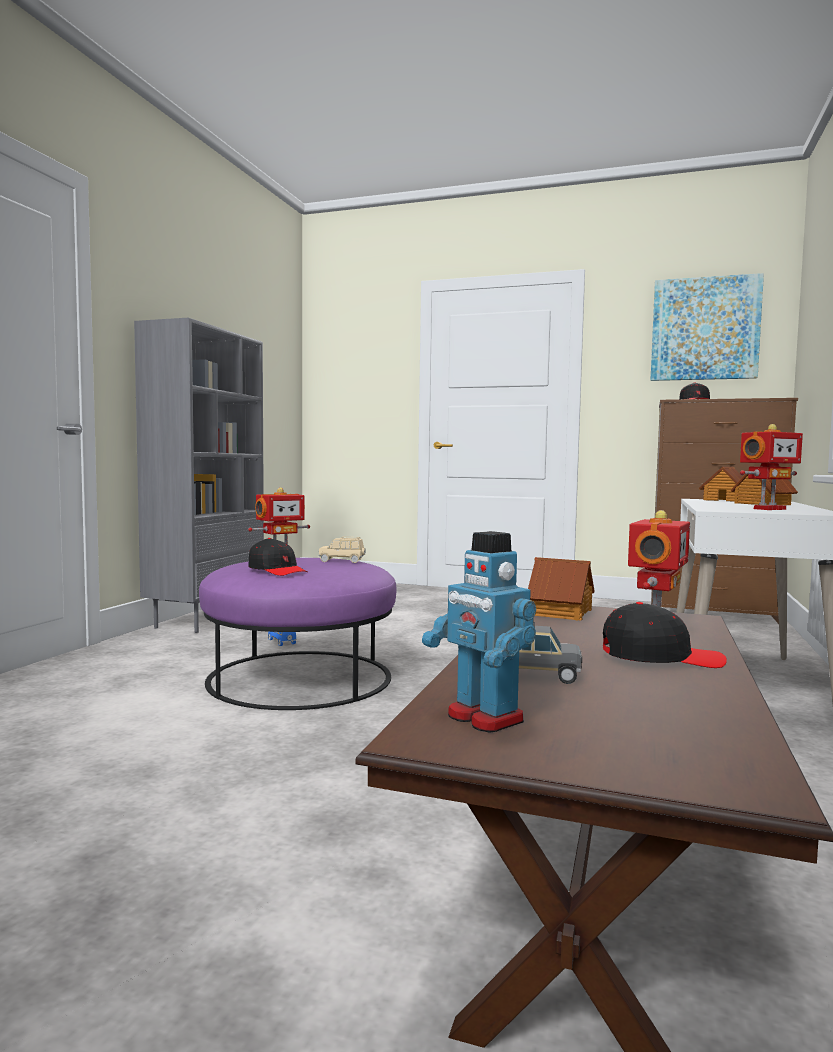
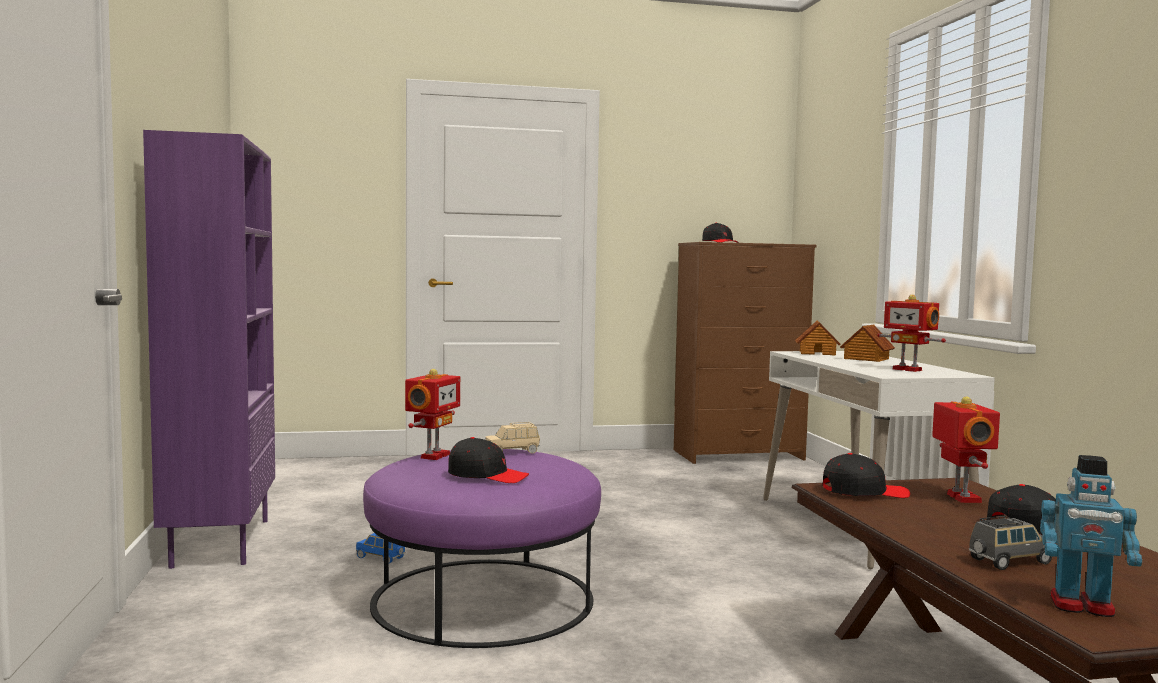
camera: 30 degrees left, 0 degrees up
(206, 619) = (219, 542): grey bookcase -> purple bookcase
(559, 612) = (864, 492): toy house -> black cap
(705, 329) = (716, 167): picture -> none
(767, 509) = (908, 369): toy robot -> toy robot turned 105 degrees clockwise

